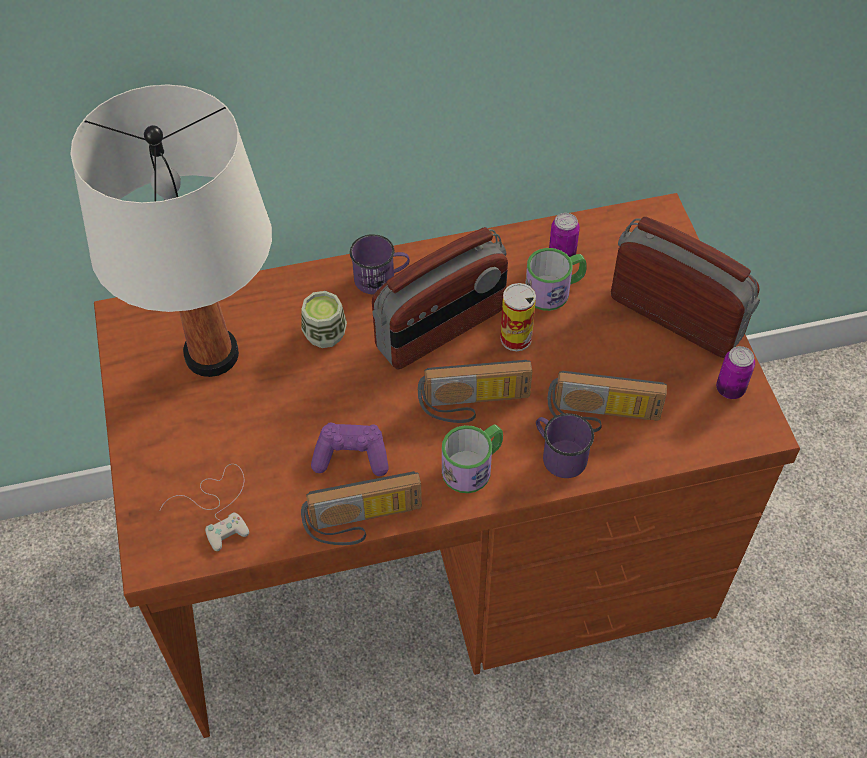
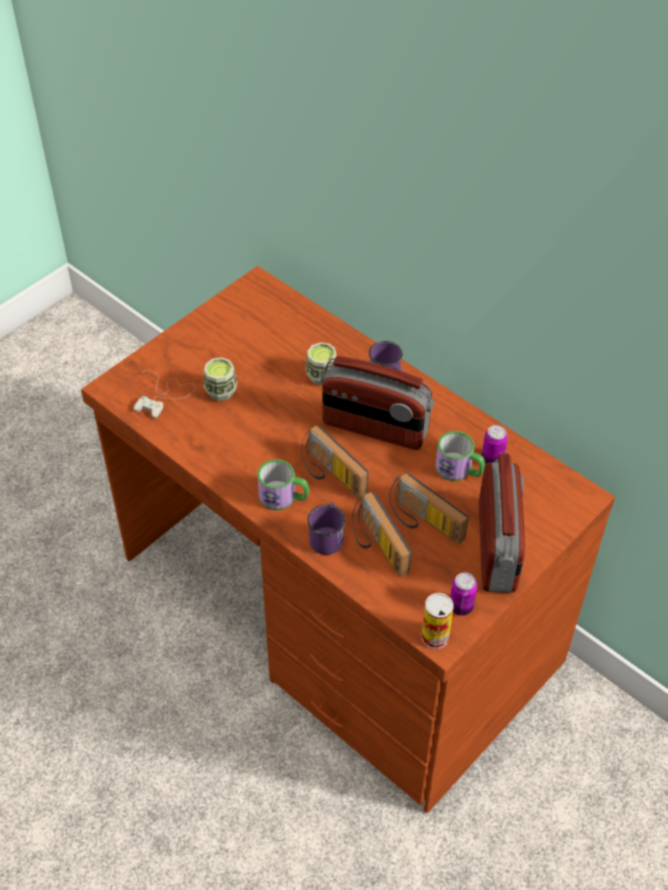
camera: 55 degrees right, 5 degrees down
(211, 355) = (262, 335): white table lamp -> none
(263, 443) = (221, 391): none -> cup
(351, 456) = (244, 435): purple game controller -> none
(364, 523) = (202, 466): radio -> radio (423, 522)
(516, 338) = (401, 469): can -> can (435, 637)

